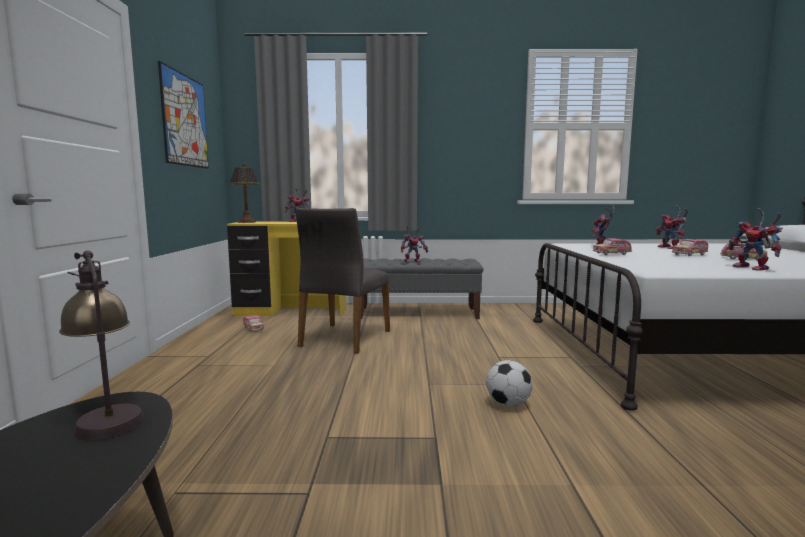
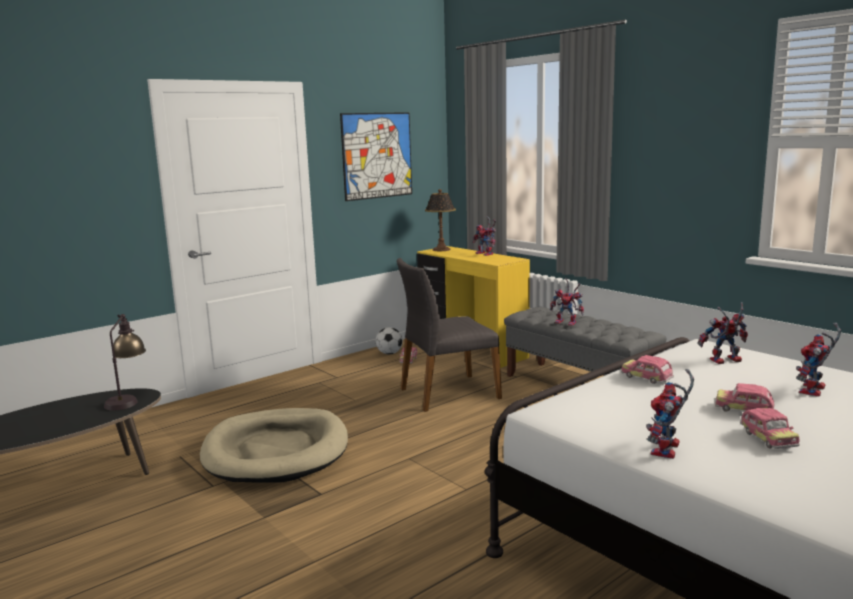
camera: 50 degrees right, 5 degrees up
(298, 429) = (276, 451): none -> beige dog bed
(507, 404) = (417, 500): football -> football (389, 353)

